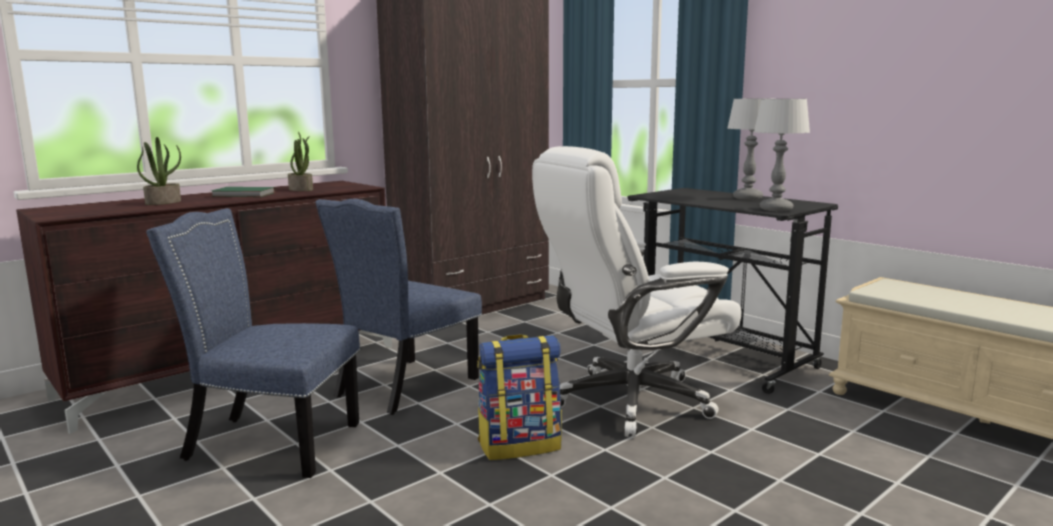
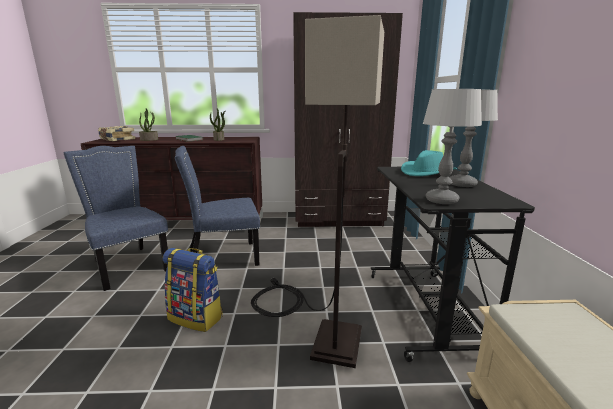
camera: 40 degrees right, 5 degrees up
(82, 209) = (116, 139): none -> book
(632, 401) = (303, 318): white office chair -> floor lamp
(689, 194) = (427, 172): none -> turquoise hat

